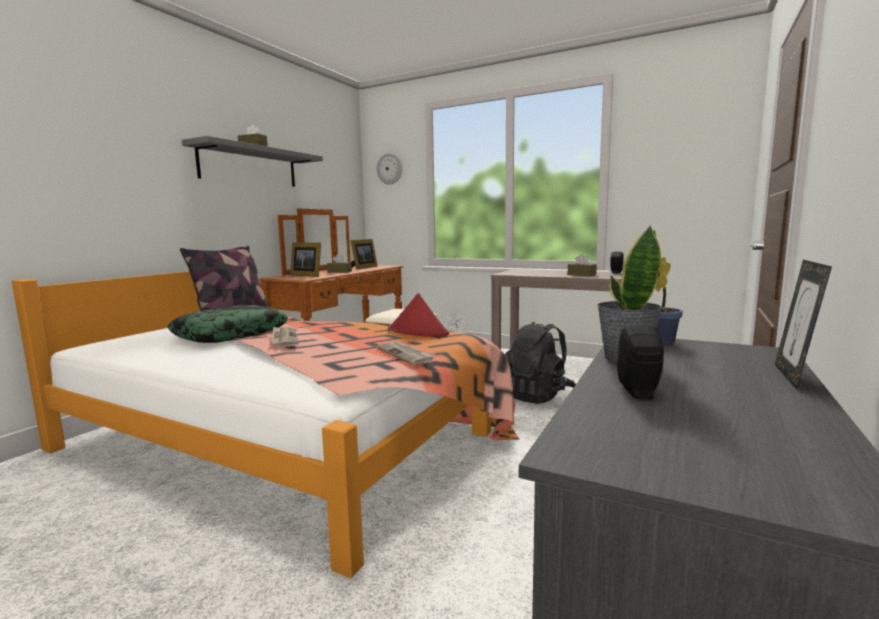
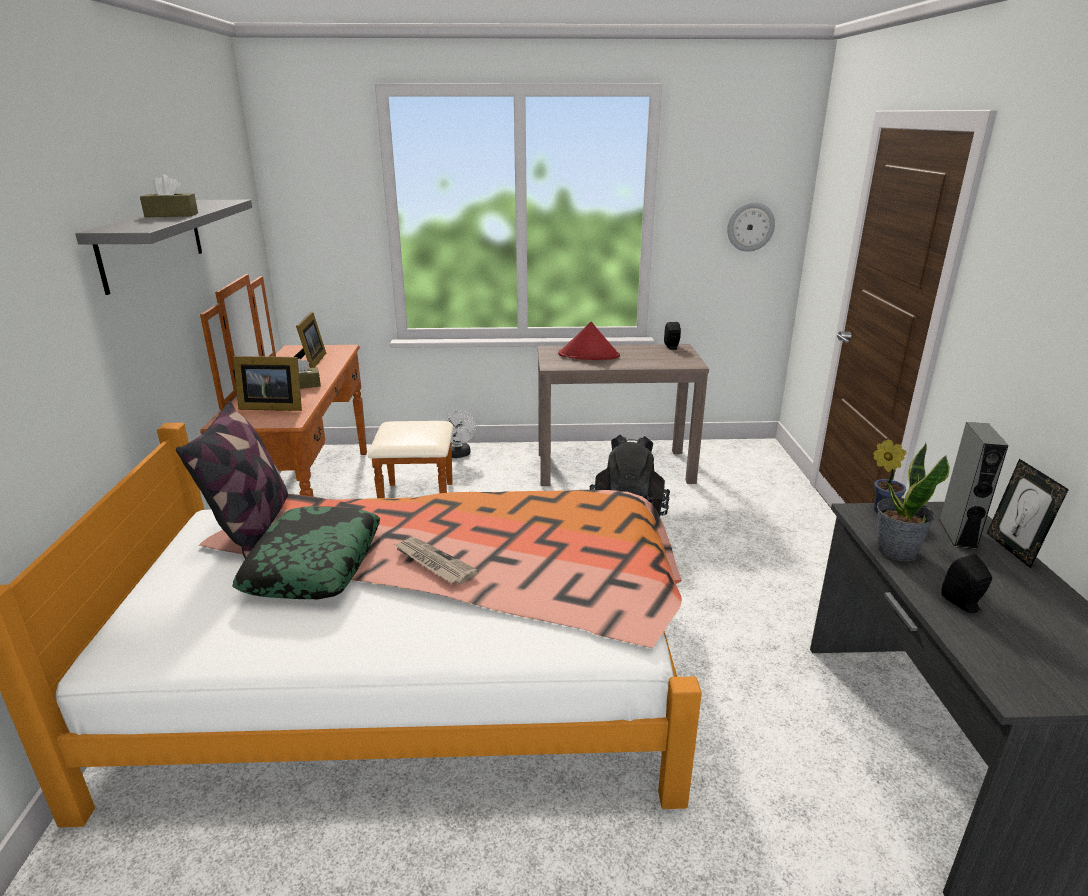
camera: 30 degrees left, 15 degrees up
(390, 169) = (314, 187): wall clock -> wall clock (750, 227)
(406, 355) = (617, 556): newspaper -> none
(418, 331) = (561, 502): red hat -> red hat (589, 355)
(581, 275) = (645, 359): brown tissue box -> none
(730, 360) = (957, 533): none -> grey speaker

